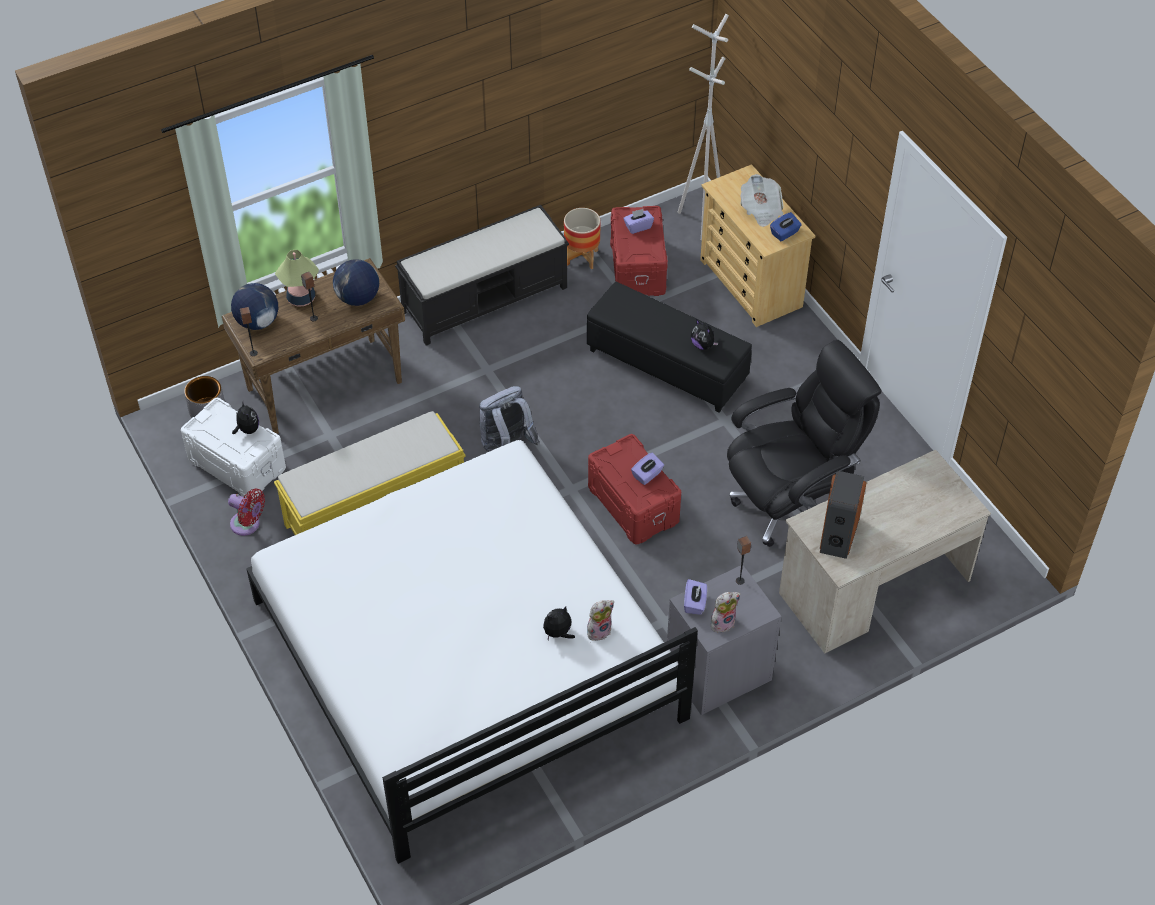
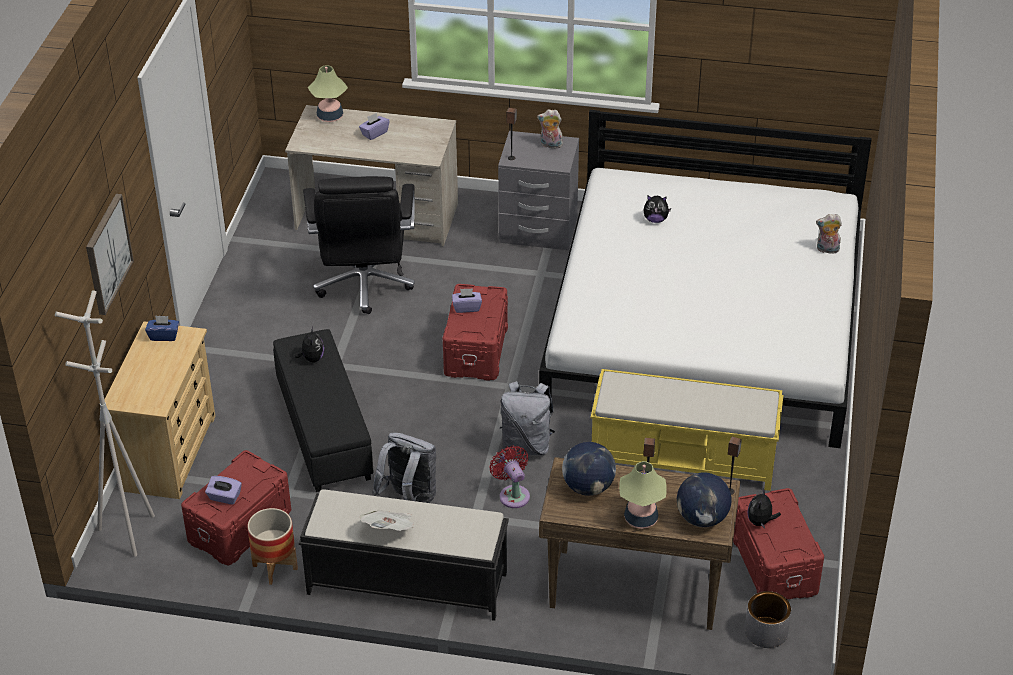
camera: 140 degrees left, 10 degrees down
(237, 463) = (773, 565): white storage box -> red storage box
(248, 525) = (802, 508): red fan -> red fan (513, 494)
(547, 353) = (409, 499): none -> grey backpack
(599, 630) = (625, 208): plush toy -> plush toy (827, 250)
(695, 603) = (556, 162): purple tissue box -> purple tissue box (374, 133)
(761, 210) = (152, 365): newspaper -> newspaper (390, 530)
(790, 504) = (364, 288): black office chair -> black office chair turned 105 degrees counterclockwise
(809, 129) = (107, 253): none -> picture
(838, 534) = (417, 142): speaker -> none
(950, 512) = (330, 116): none -> table lamp

